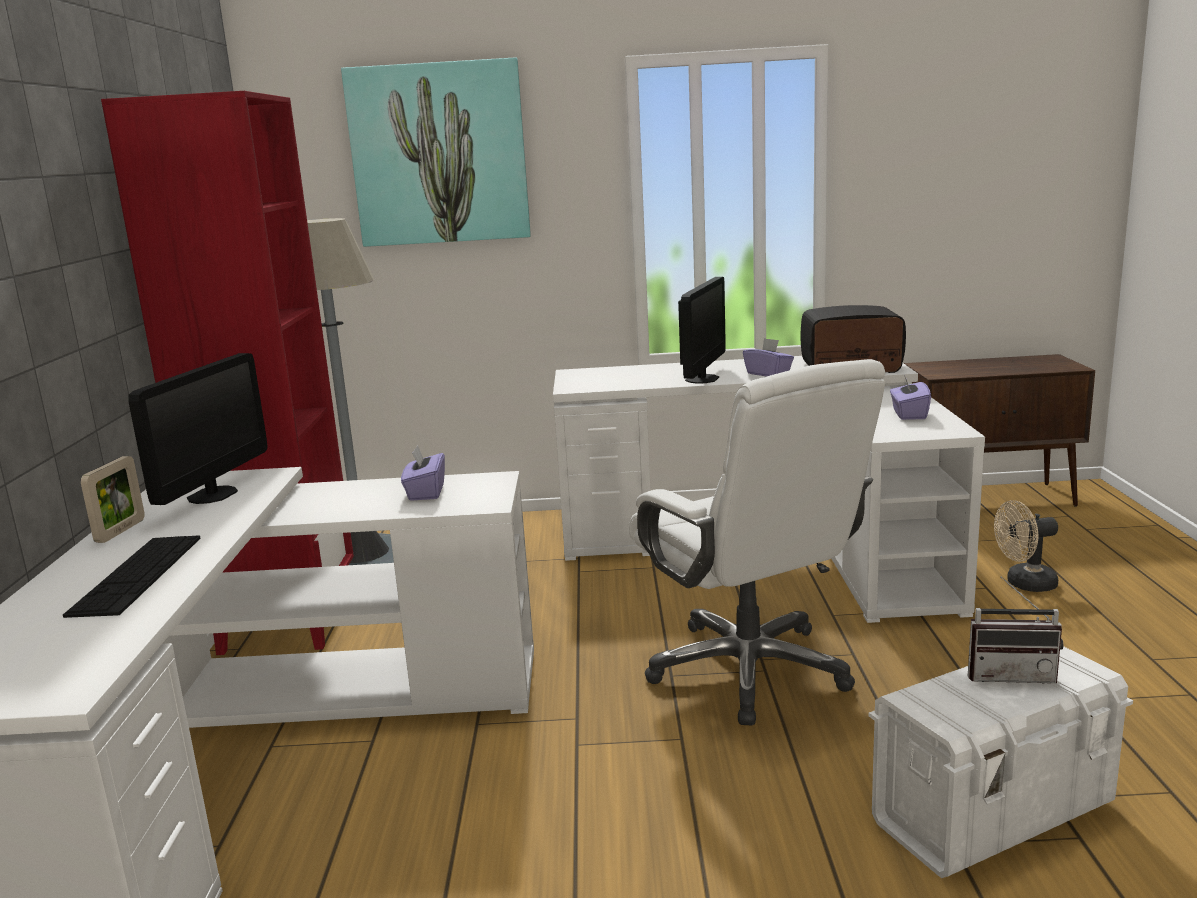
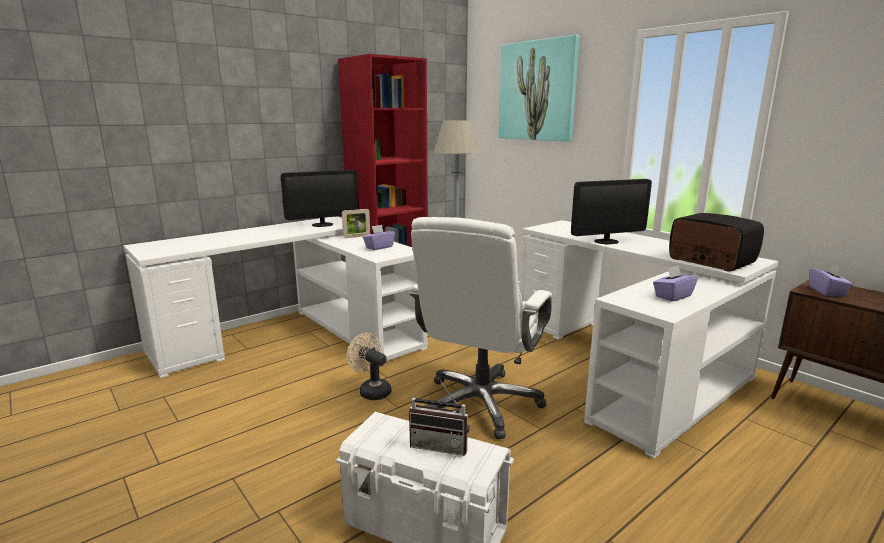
camera: 50 degrees right, 0 degrees up
(120, 531) = (278, 226): picture frame -> picture frame (356, 236)
(137, 574) = (243, 237): keyboard -> none
(768, 374) = (649, 249): purple tissue box -> purple tissue box (827, 292)
(1010, 674) = (441, 445): radio -> radio turned 45 degrees counterclockwise
(1024, 584) = (740, 468): beige fan -> beige fan (371, 391)

